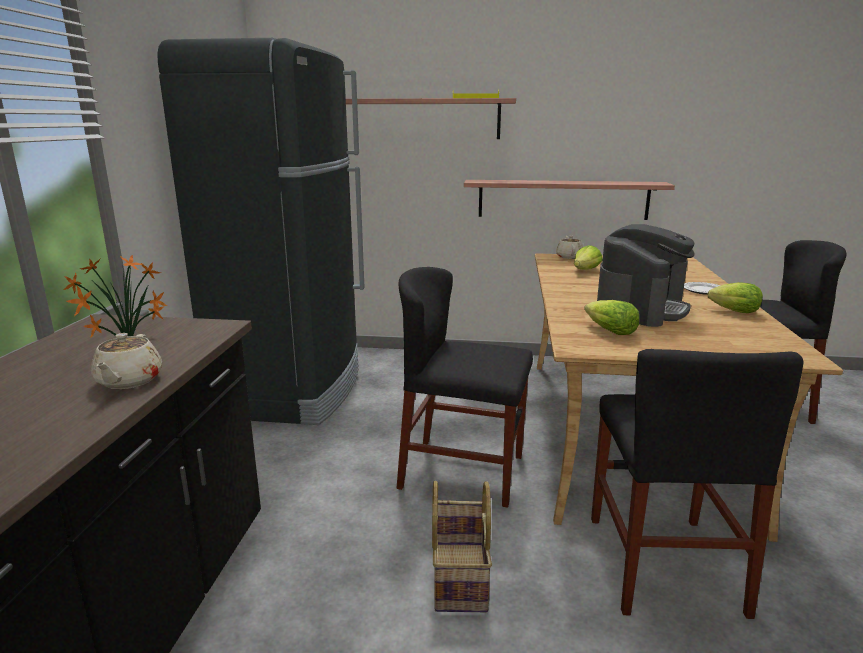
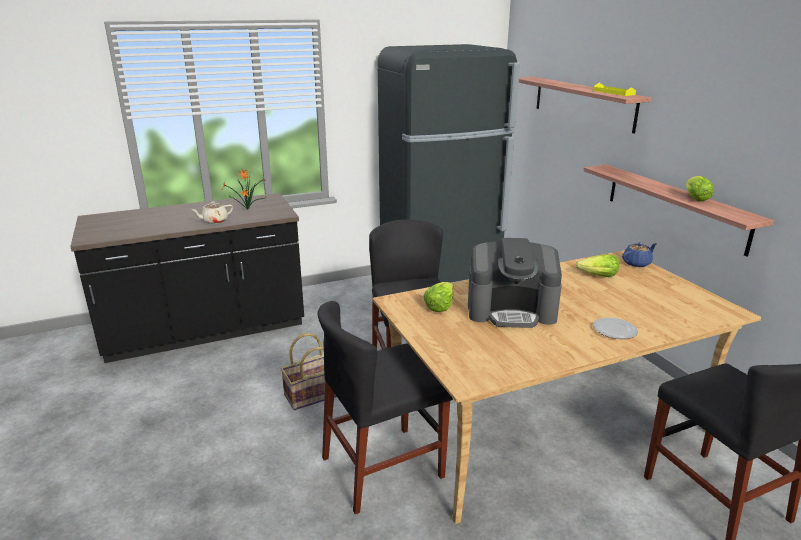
camera: 60 degrees right, 5 degrees up
(569, 257) = (637, 263): beige teapot -> blue teapot
(731, 311) = (560, 347): lettuce -> lettuce (694, 198)

